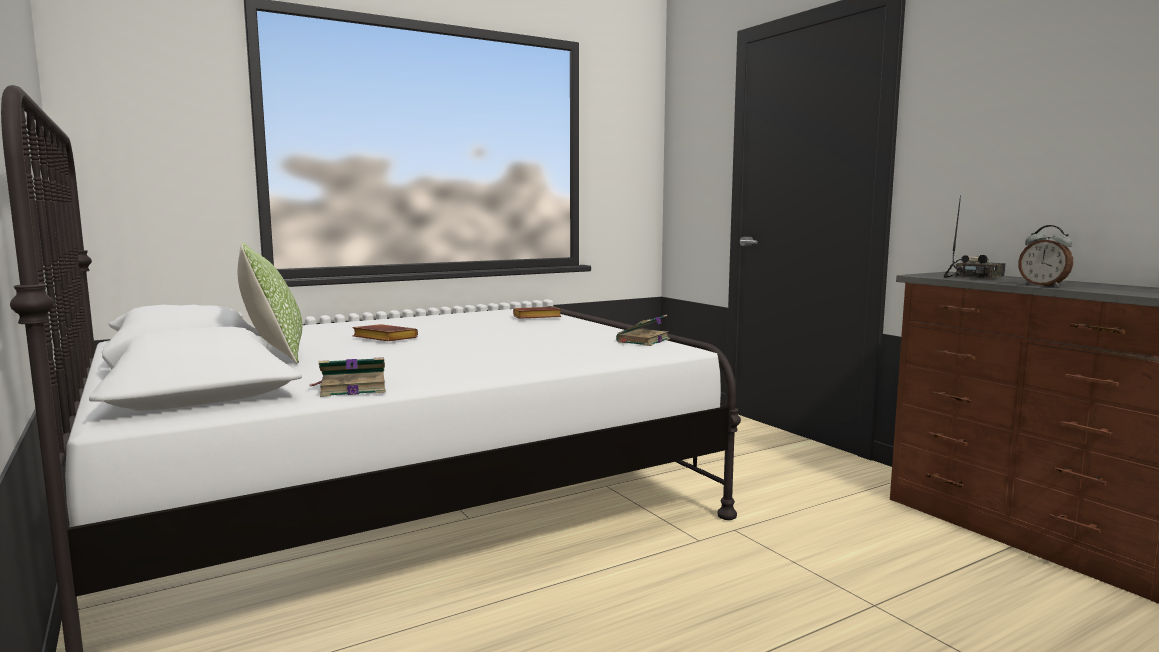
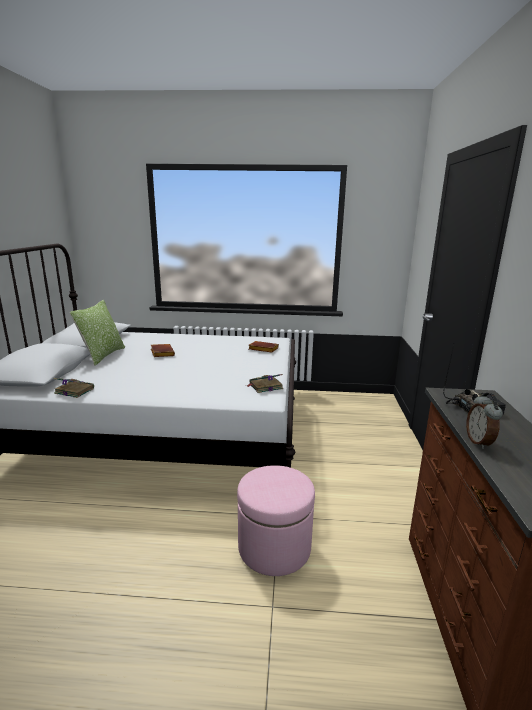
camera: 35 degrees right, 10 degrees up
(782, 557) = (274, 547): none -> pink ottoman

